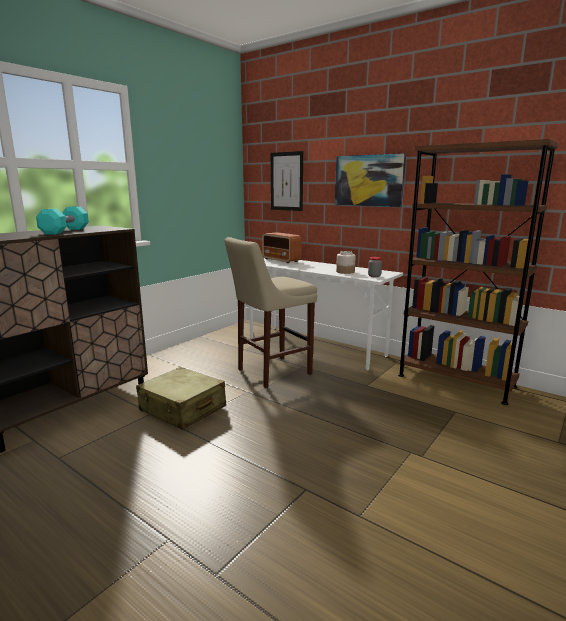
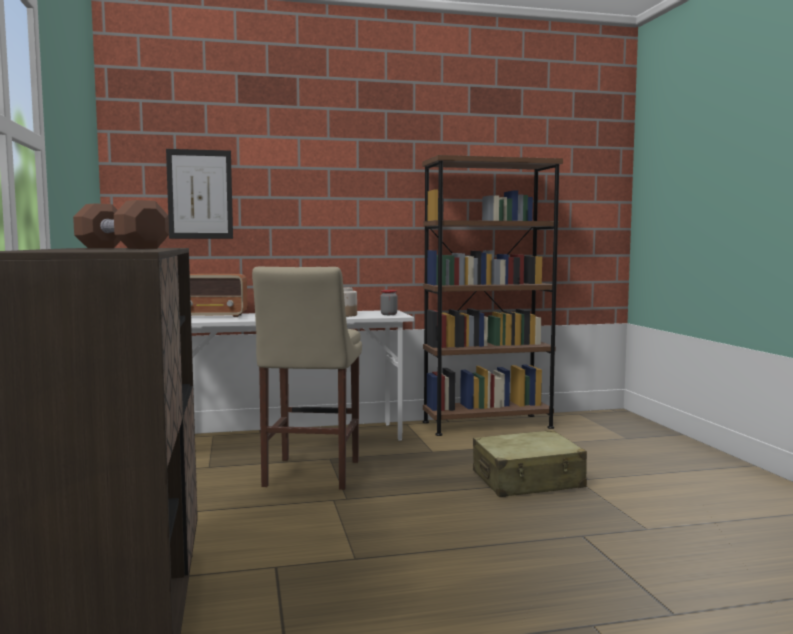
camera: 50 degrees left, 10 degrees down
(65, 231) = (120, 248): turquoise dumbbell -> brown dumbbell
(182, 409) = (305, 545): beige suitcase -> beige suitcase (528, 480)
(369, 180) = (340, 196): picture -> none

